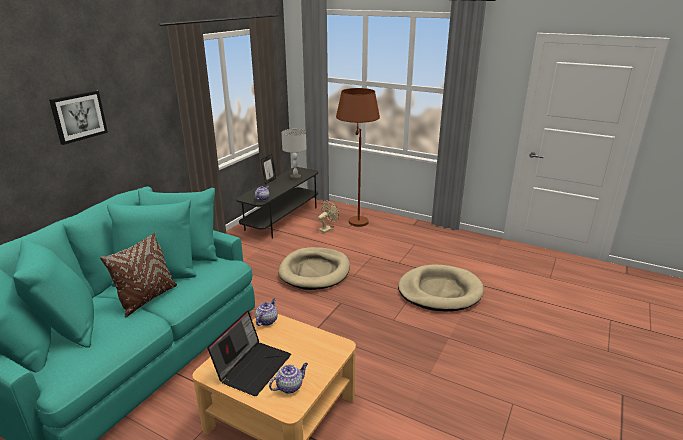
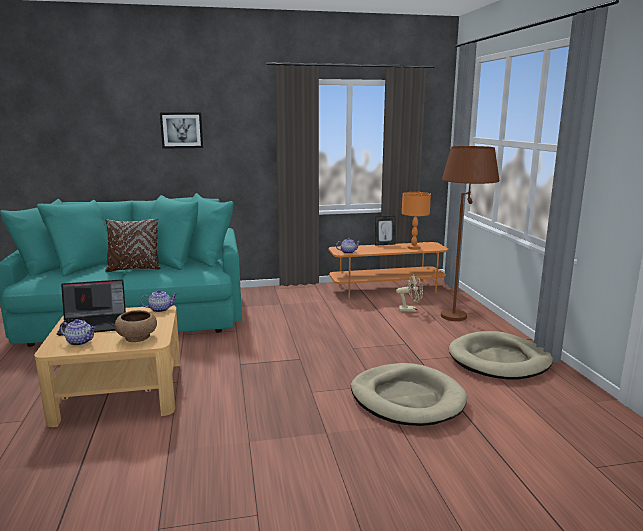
camera: 50 degrees right, 10 degrees down
(282, 218) = (387, 289): grey tv stand -> orange tv stand
(295, 177) = (414, 248): grey table lamp -> orange table lamp
(315, 271) = (330, 331): beige dog bed -> beige dog bed (499, 360)
(319, 351) = (137, 337): none -> brown bowl

